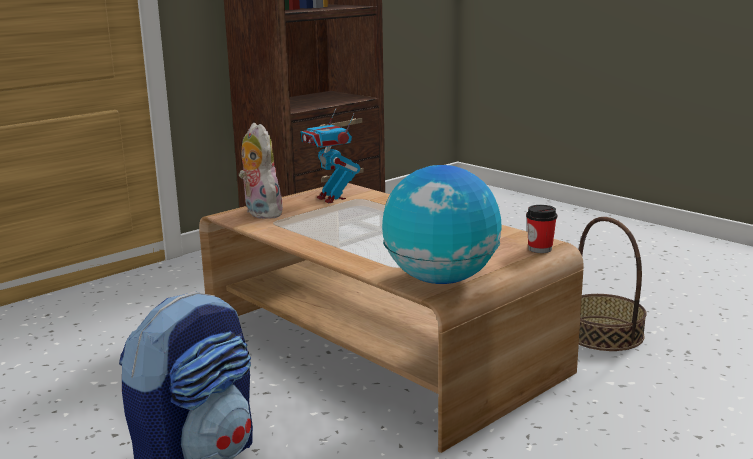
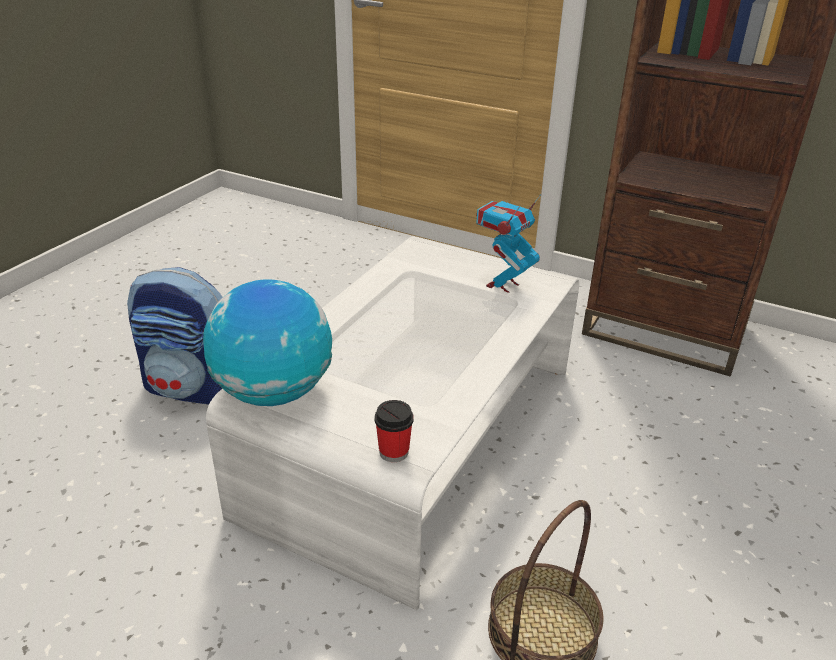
camera: 70 degrees right, 15 degrees up
(260, 213) = (431, 258): plush toy -> none
(378, 346) = (415, 437): brown coffee table -> white coffee table

